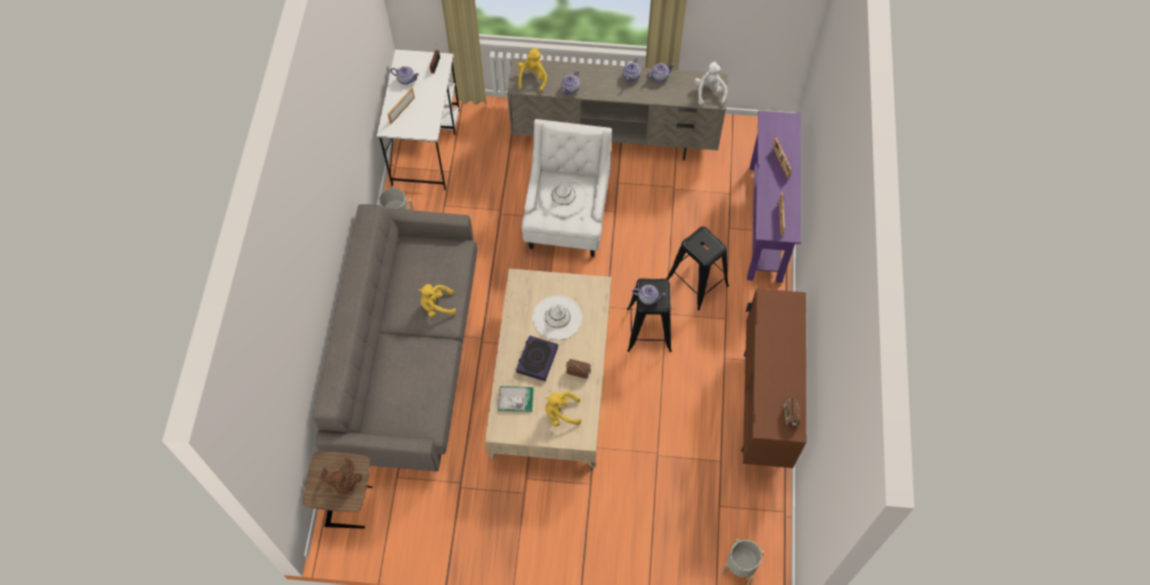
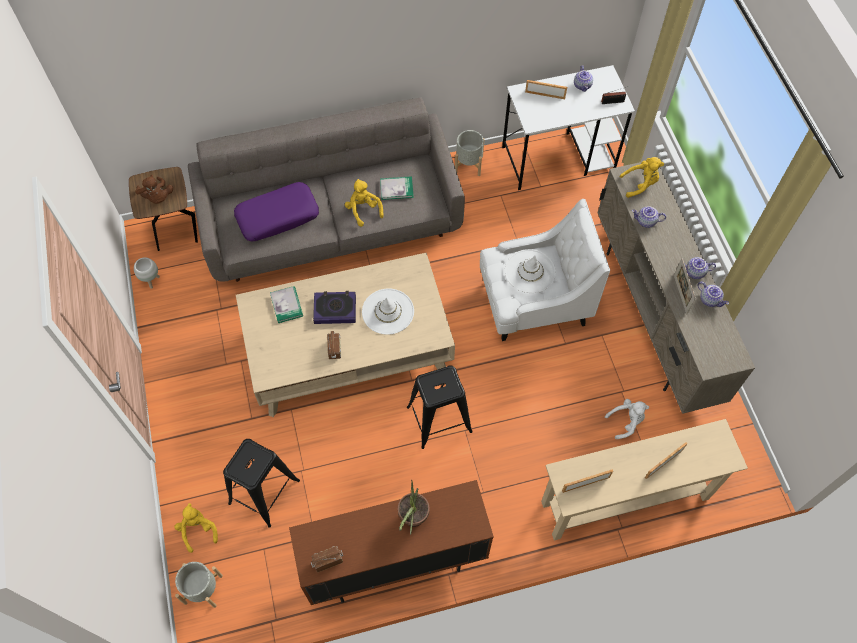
camera: 70 degrees right, 0 degrees up
(344, 482) = (157, 197): brown plush toy -> brown plush toy turned 75 degrees counterclockwise
(398, 542) = (151, 281): none -> white planter
(410, 381) = (278, 216): none -> purple pillow
(427, 270) = (396, 189): none -> book
(561, 413) = (284, 349): yellow plush toy -> yellow plush toy (198, 530)
(647, 93) = (680, 294): none -> picture frame
(648, 297) = (434, 382): teapot -> none
(696, 282) = (515, 449): black stool -> black stool (264, 491)
(709, 92) = (717, 356): white plush toy -> white plush toy (626, 421)
(766, 222) = (625, 501): purple console table -> beige console table
(776, 344) = (412, 521): none -> potted plant

